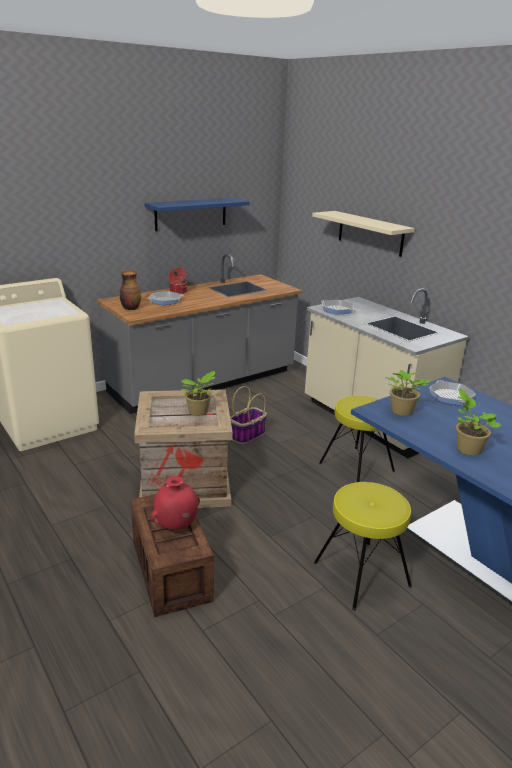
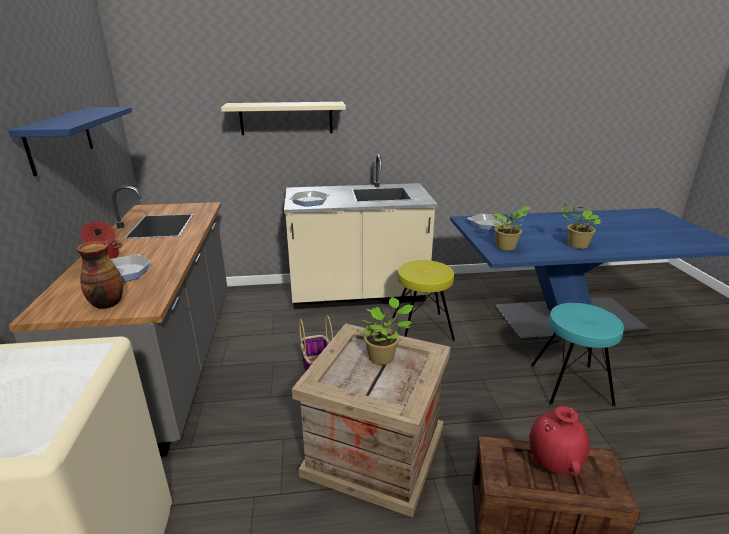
camera: 60 degrees left, 0 degrees up
(360, 574) = (570, 384): yellow stool -> turquoise stool

